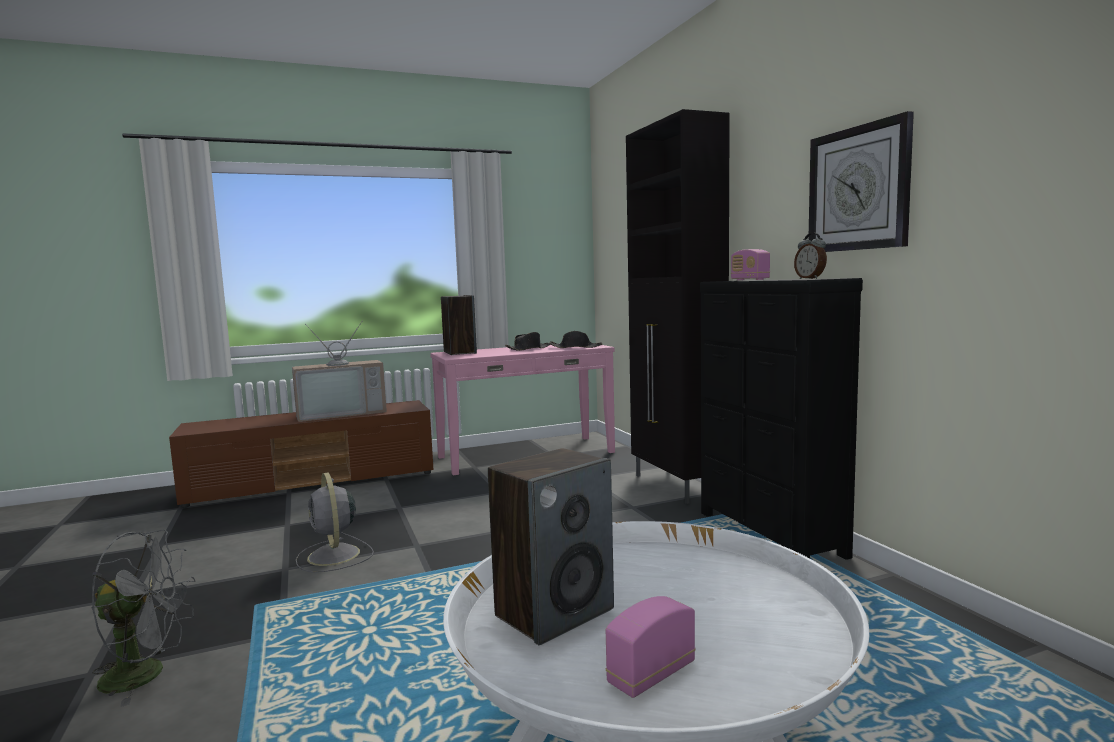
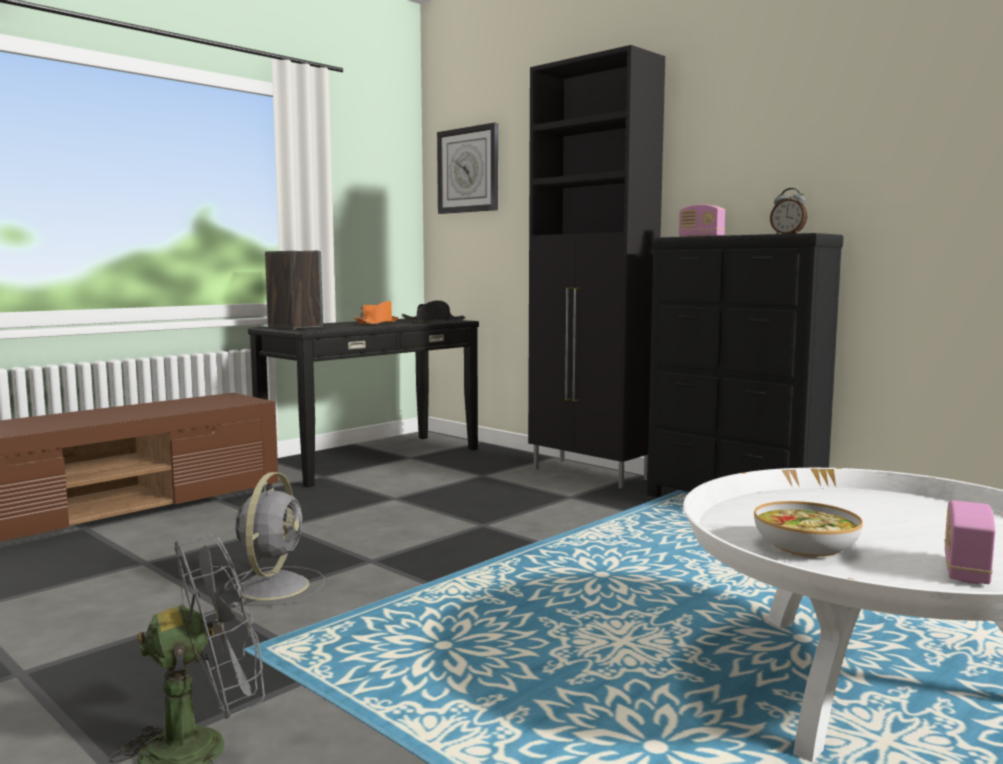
camera: 25 degrees left, 0 degrees up
(334, 556) = (275, 585): grey fan -> grey fan turned 120 degrees counterclockwise
(341, 413) = (148, 410): television -> none
(526, 454) = (372, 459): pink console table -> black console table
(528, 349) = (377, 323): black hat -> orange hat
(554, 612) = (805, 546): speaker -> bowl
(858, 189) = (834, 147): wall clock -> wall clock (468, 170)

